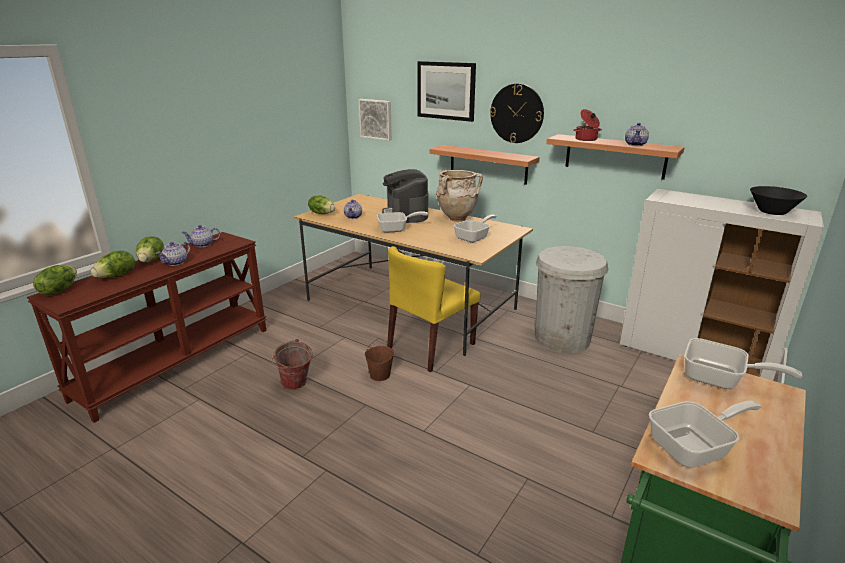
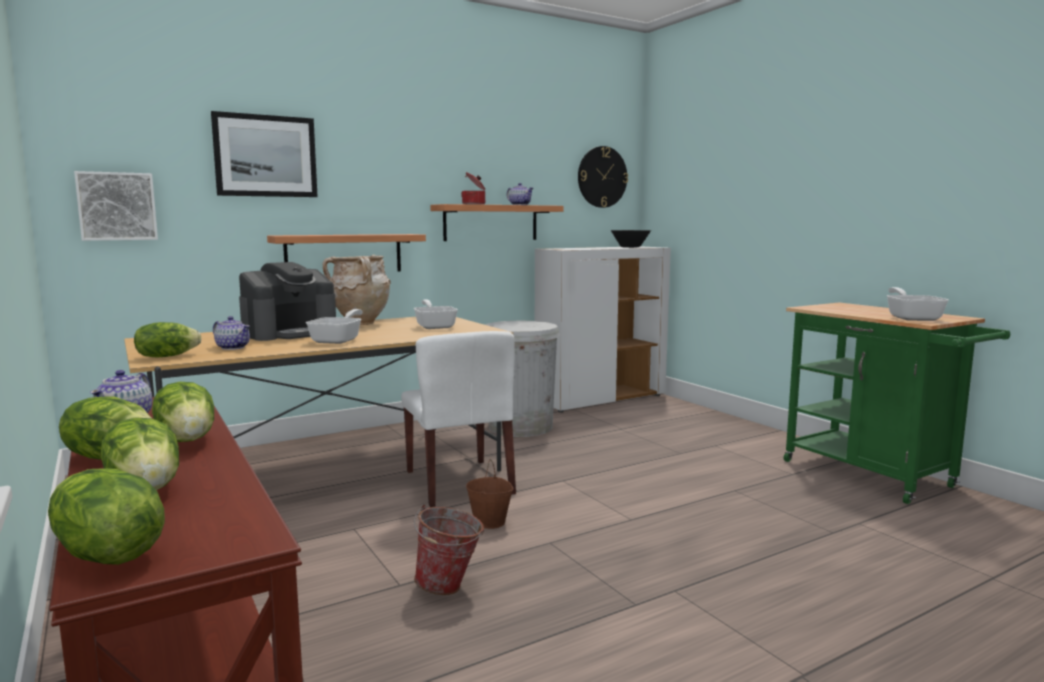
camera: 65 degrees left, 15 degrees down
(176, 262) = (188, 439): teapot -> lettuce
(406, 214) = (290, 333): coffee machine -> coffee machine turned 60 degrees counterclockwise
(431, 347) = (459, 482): yellow chair -> white chair
(517, 113) = (377, 183): wall clock -> wall clock (602, 177)
(720, 380) = (825, 307): frying pan -> none

